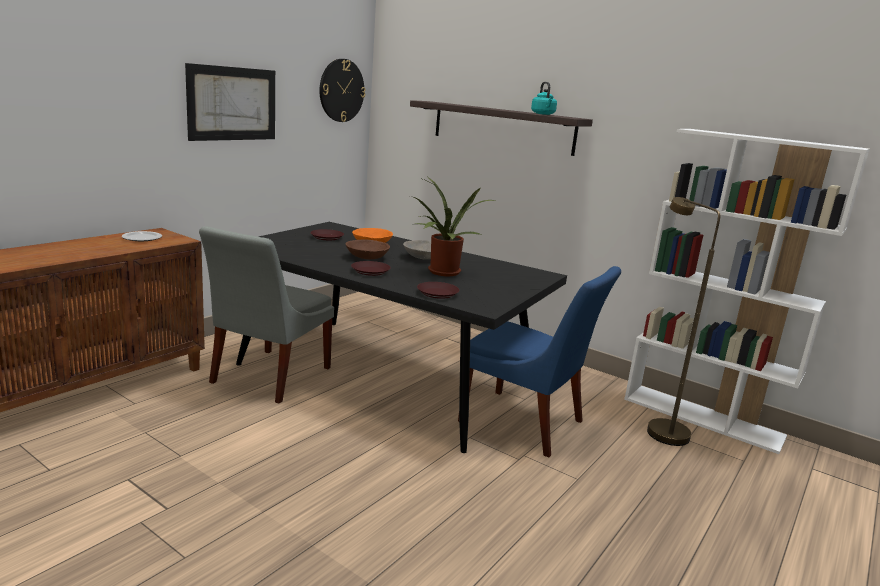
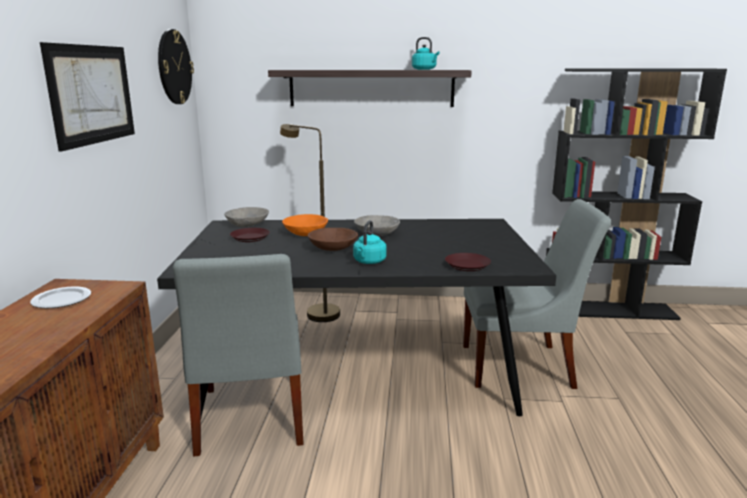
camera: 30 degrees left, 0 degrees up
(345, 229) = (248, 224): none -> grey bowl
(370, 271) = (369, 262): brown plate -> turquoise kettle
(442, 273) = (425, 244): potted plant -> none
(526, 424) = (522, 366): blue chair -> grey chair
(660, 428) = (600, 330): brown floor lamp -> brown floor lamp (316, 312)
(703, 417) = (608, 310): white bookcase -> black bookcase

